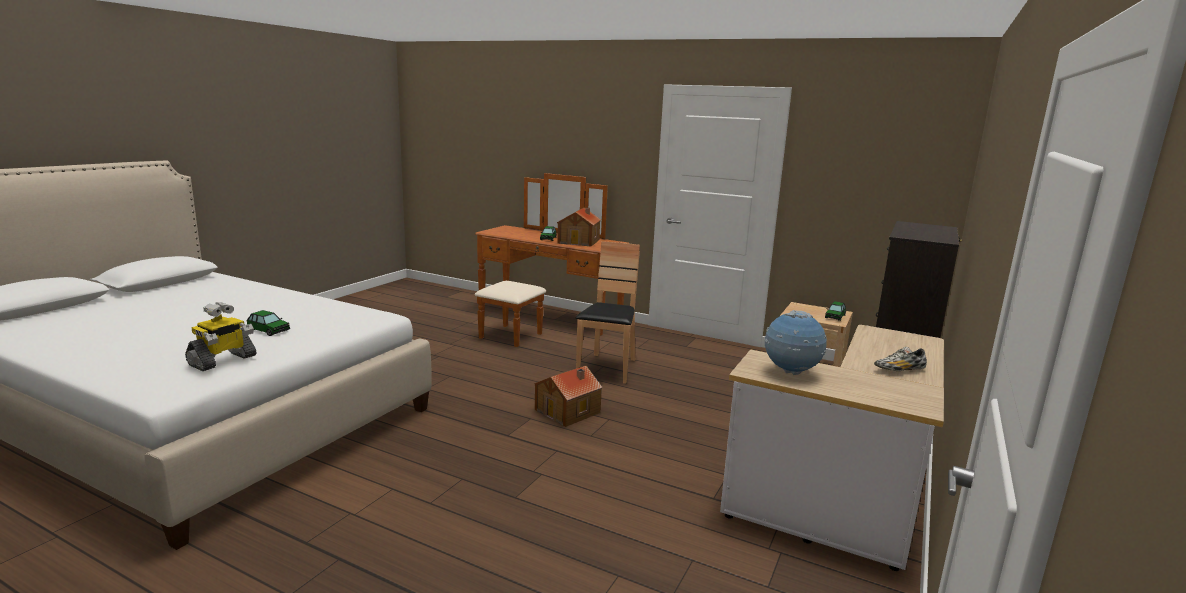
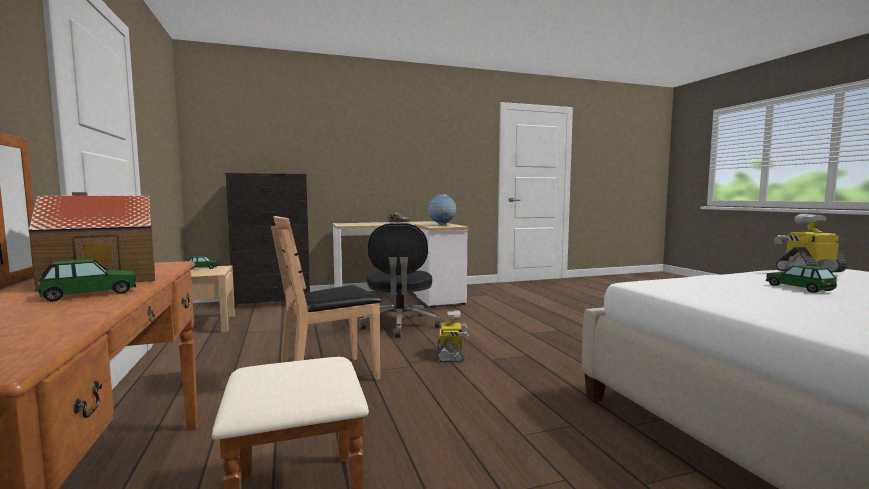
camera: 135 degrees left, 10 degrees down
(569, 411) = (451, 355): toy house -> toy robot
(686, 430) = (400, 325): none -> black office chair

